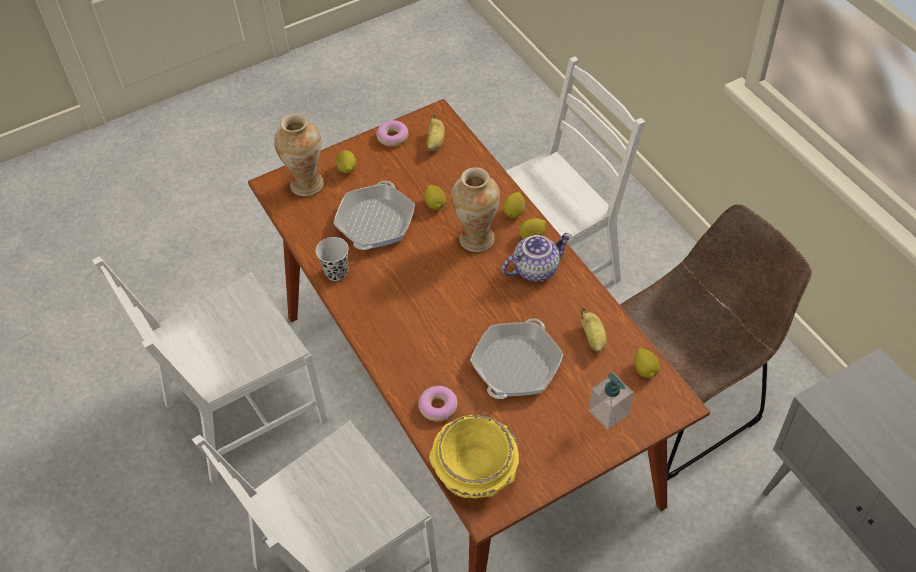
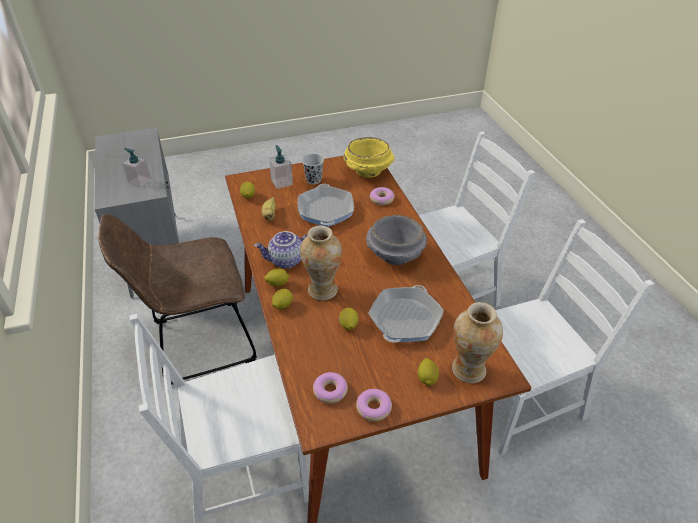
camera: 170 degrees left, 10 degrees down
(336, 272) = (442, 285): black cup -> black cup (313, 180)
(400, 304) = (394, 255): none -> grey bowl
(435, 142) = (330, 391): banana -> donut
(516, 365) = (325, 210): frying pan -> frying pan turned 135 degrees clockwise
(867, 422) = (139, 181): none -> soap dispenser

